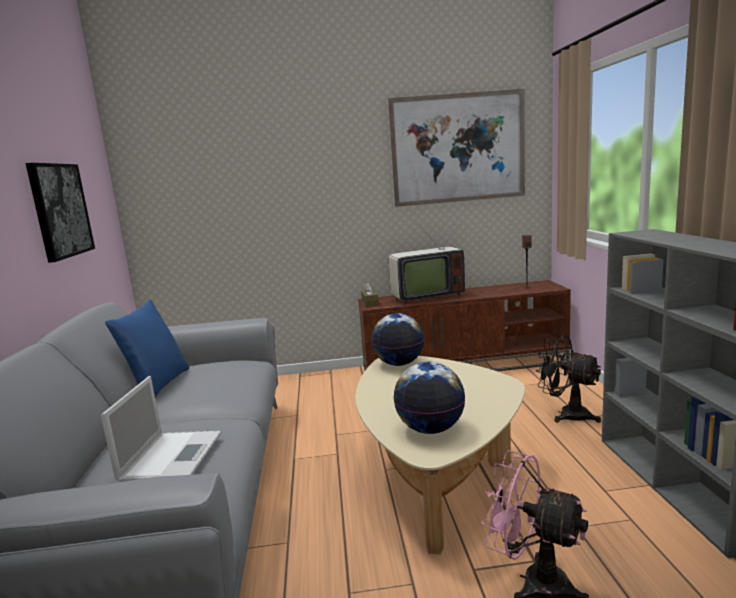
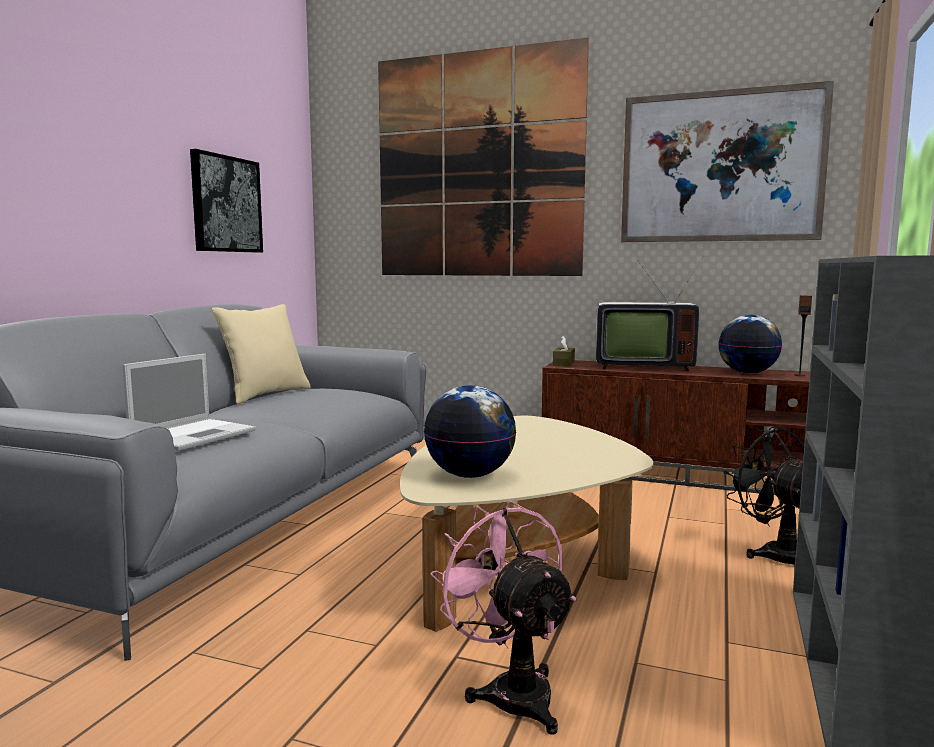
camera: 25 degrees right, 5 degrees down
(158, 386) = (265, 395): blue pillow -> beige pillow
(273, 152) = (477, 165): none -> picture
(399, 363) = (530, 423): globe -> globe (748, 373)

